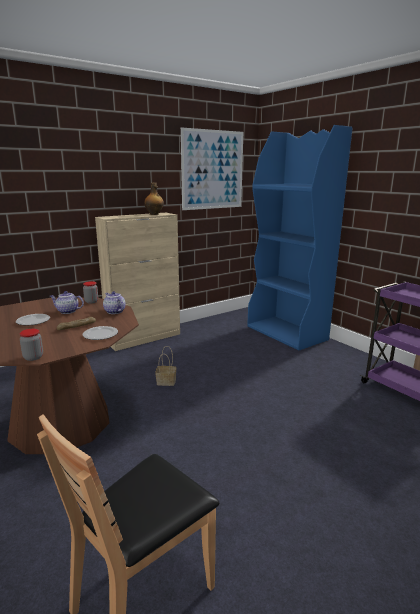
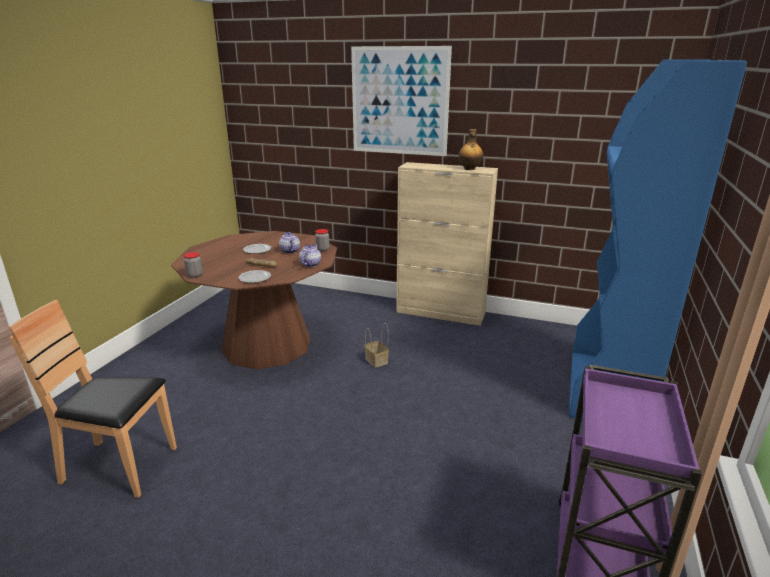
camera: 55 degrees right, 5 degrees up
(213, 170) = (591, 115): picture -> picture (399, 101)

